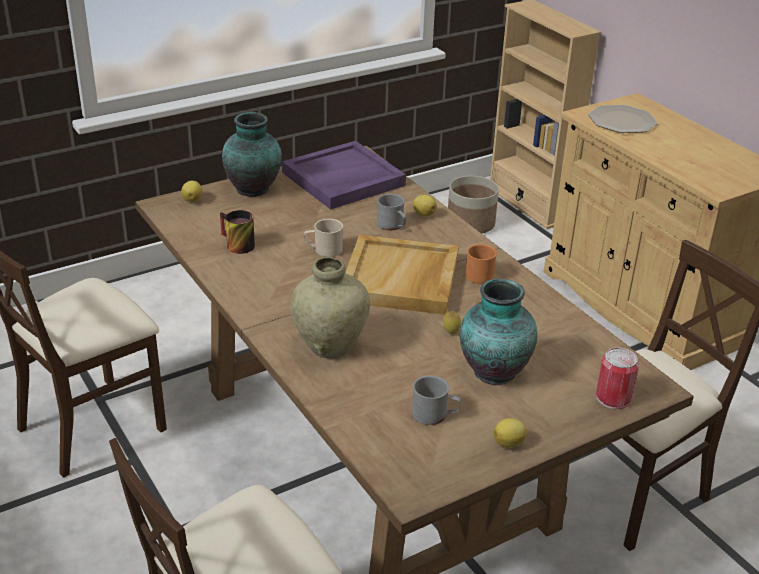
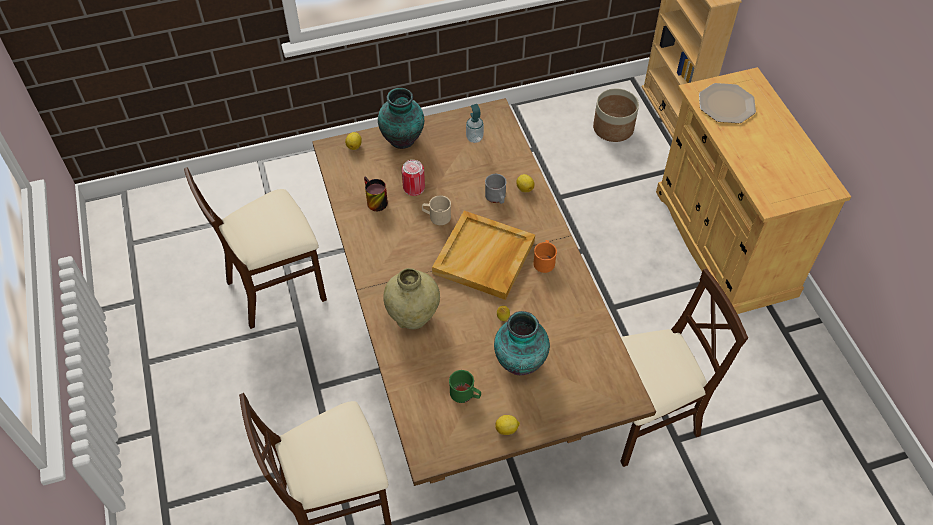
camera: 15 degrees right, 20 degrees up
(343, 179) = (474, 138): purple tray -> soap dispenser
(435, 415) = (465, 394): grey mug -> green mug
(613, 397) = (596, 402): can -> can (414, 187)

